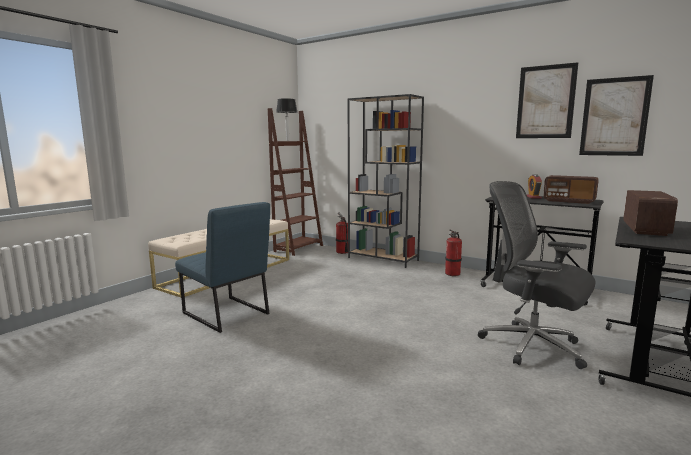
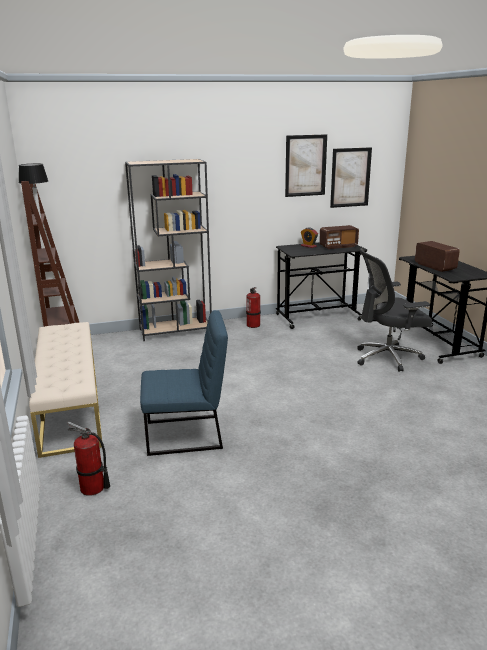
camera: 50 degrees left, 10 degrees up
(342, 252) = (123, 337): fire extinguisher -> fire extinguisher (92, 488)

